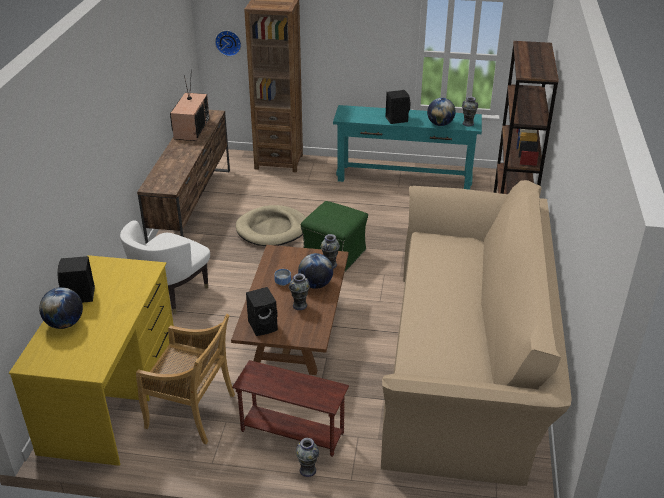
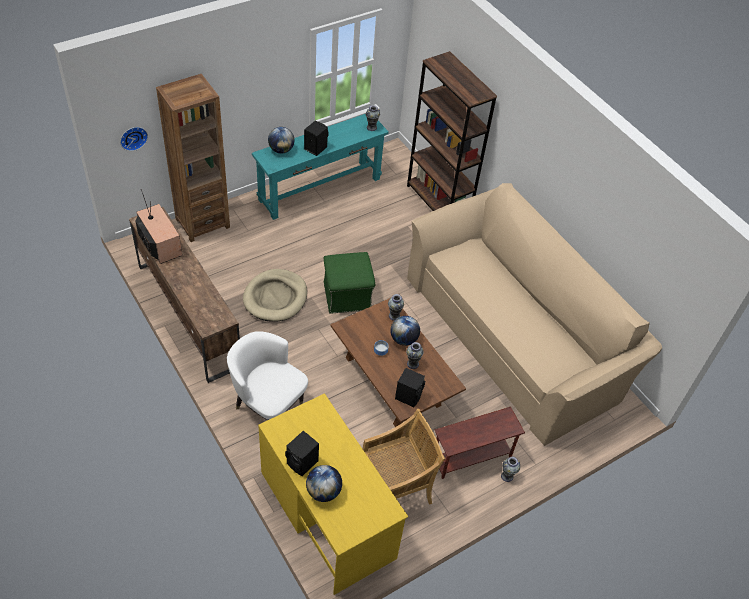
camera: 45 degrees left, 15 degrees up
(171, 293) = (267, 404): white armchair -> white armchair turned 135 degrees clockwise
(440, 124) = (352, 138): globe -> globe (281, 150)

